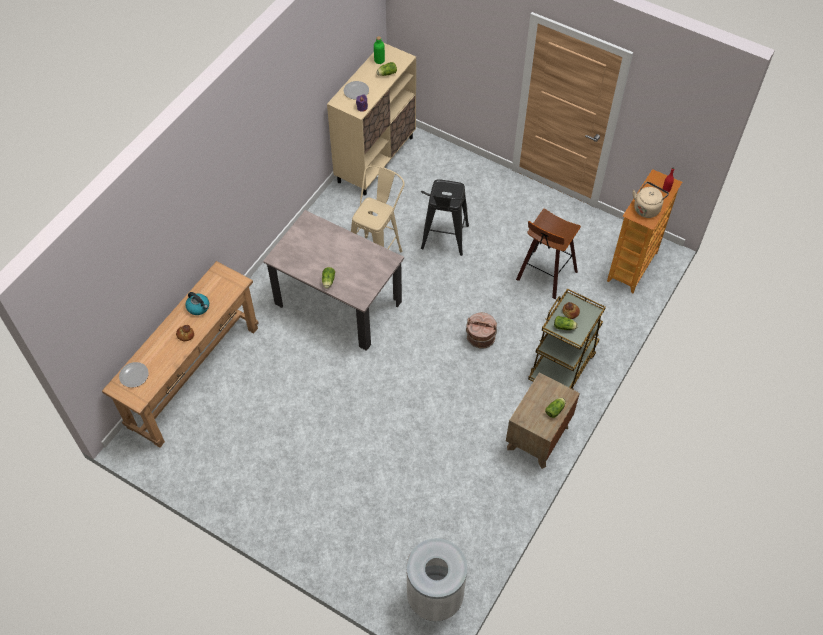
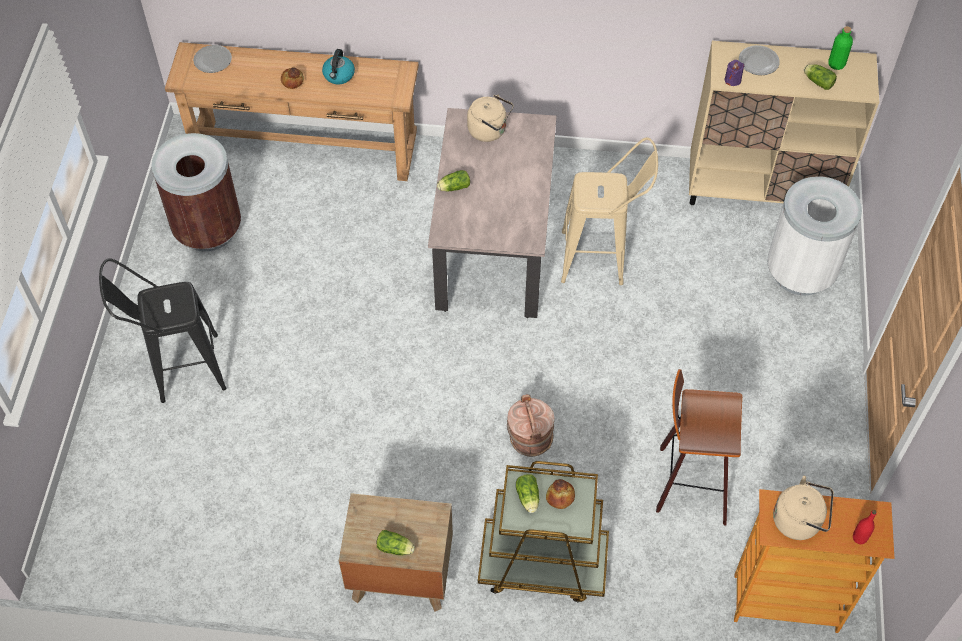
camera: 65 degrees right, 0 degrees up
(224, 457) = (207, 228): none -> brown trash can
(295, 246) = (489, 131): none -> beige kettle
(435, 596) = (105, 536): white trash can -> white trash can (801, 272)
(443, 242) = (670, 328): black stool -> black stool (179, 369)

